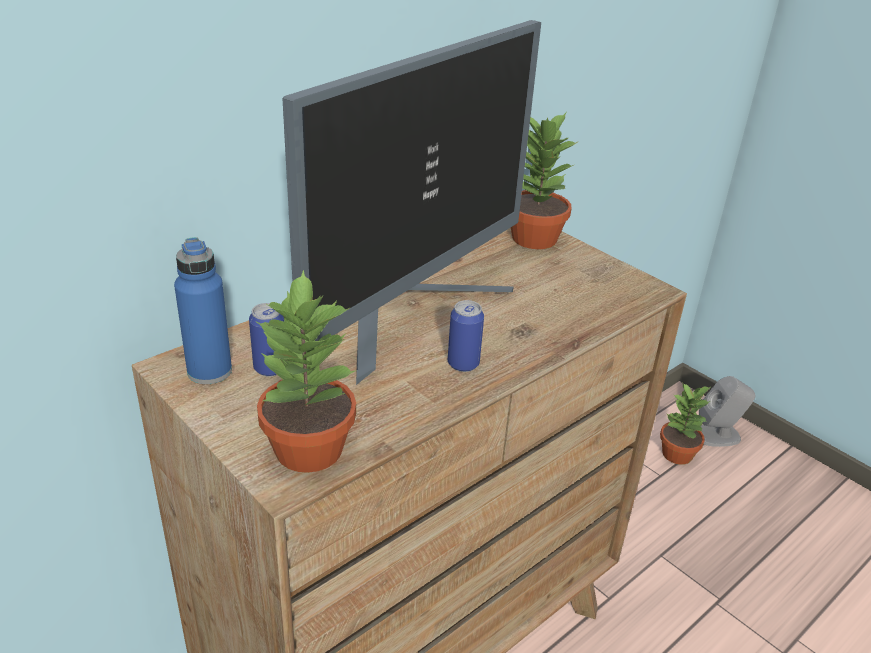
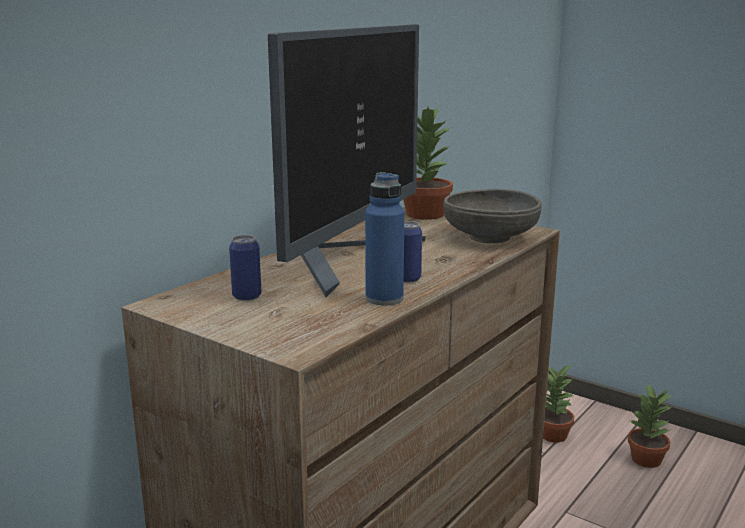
camera: 10 degrees left, 15 degrees down
(209, 371) = (194, 303): blue bottle -> blue bottle (384, 298)
(308, 450) = (305, 333): potted plant -> potted plant (646, 460)
(594, 297) = (490, 237): none -> grey bowl
(717, 435) = (581, 417): grey speaker -> none

